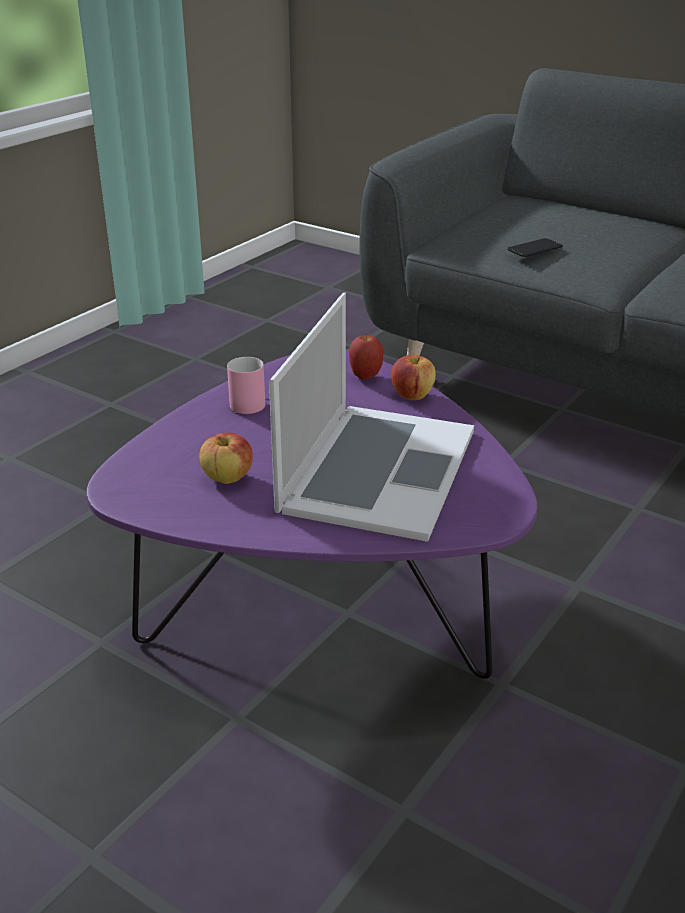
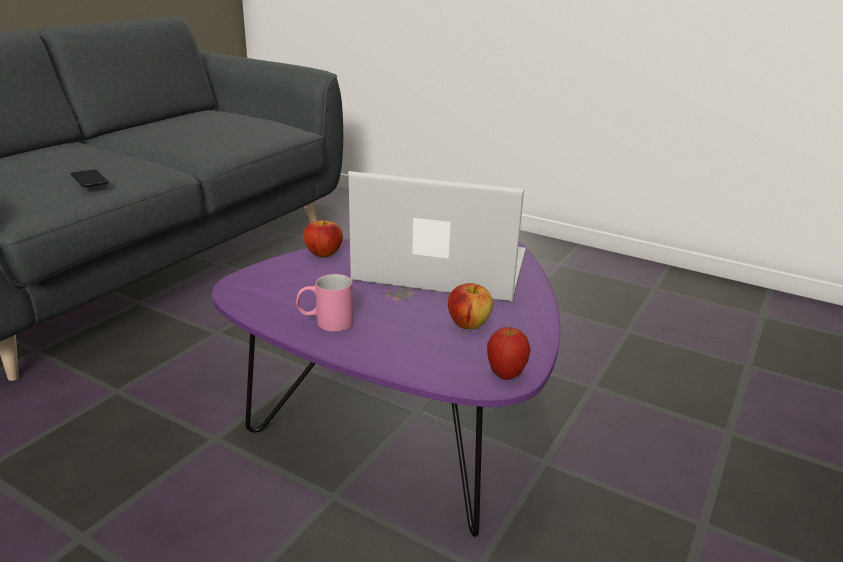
camera: 95 degrees left, 5 degrees down
(365, 377) = (285, 271): apple -> apple (505, 375)

